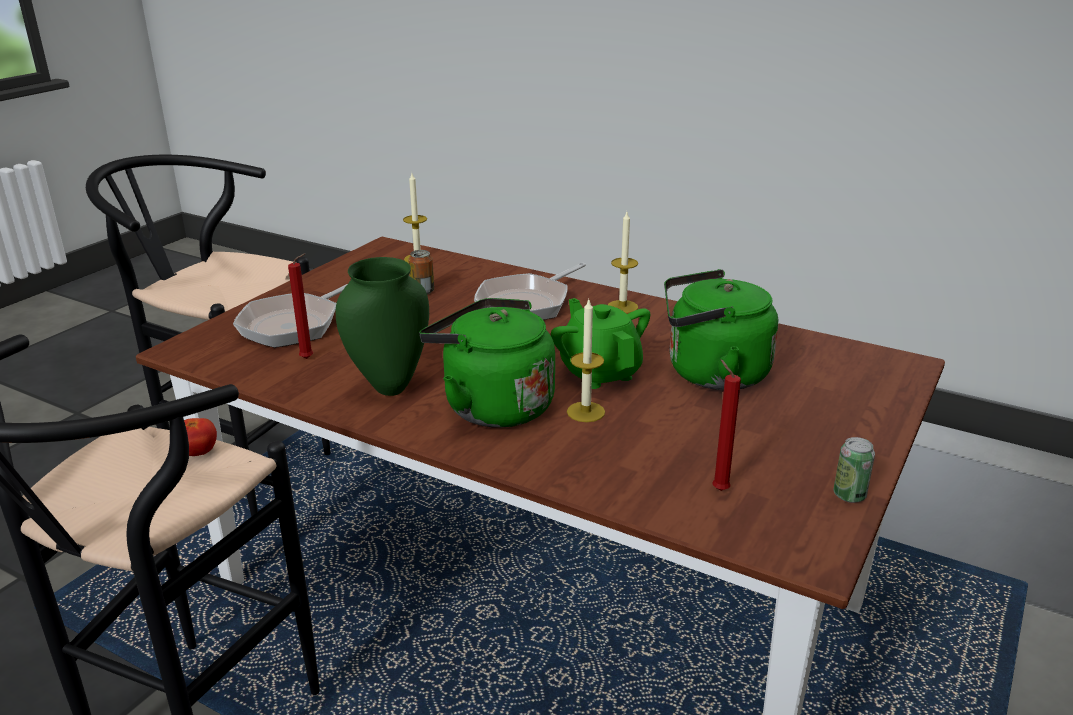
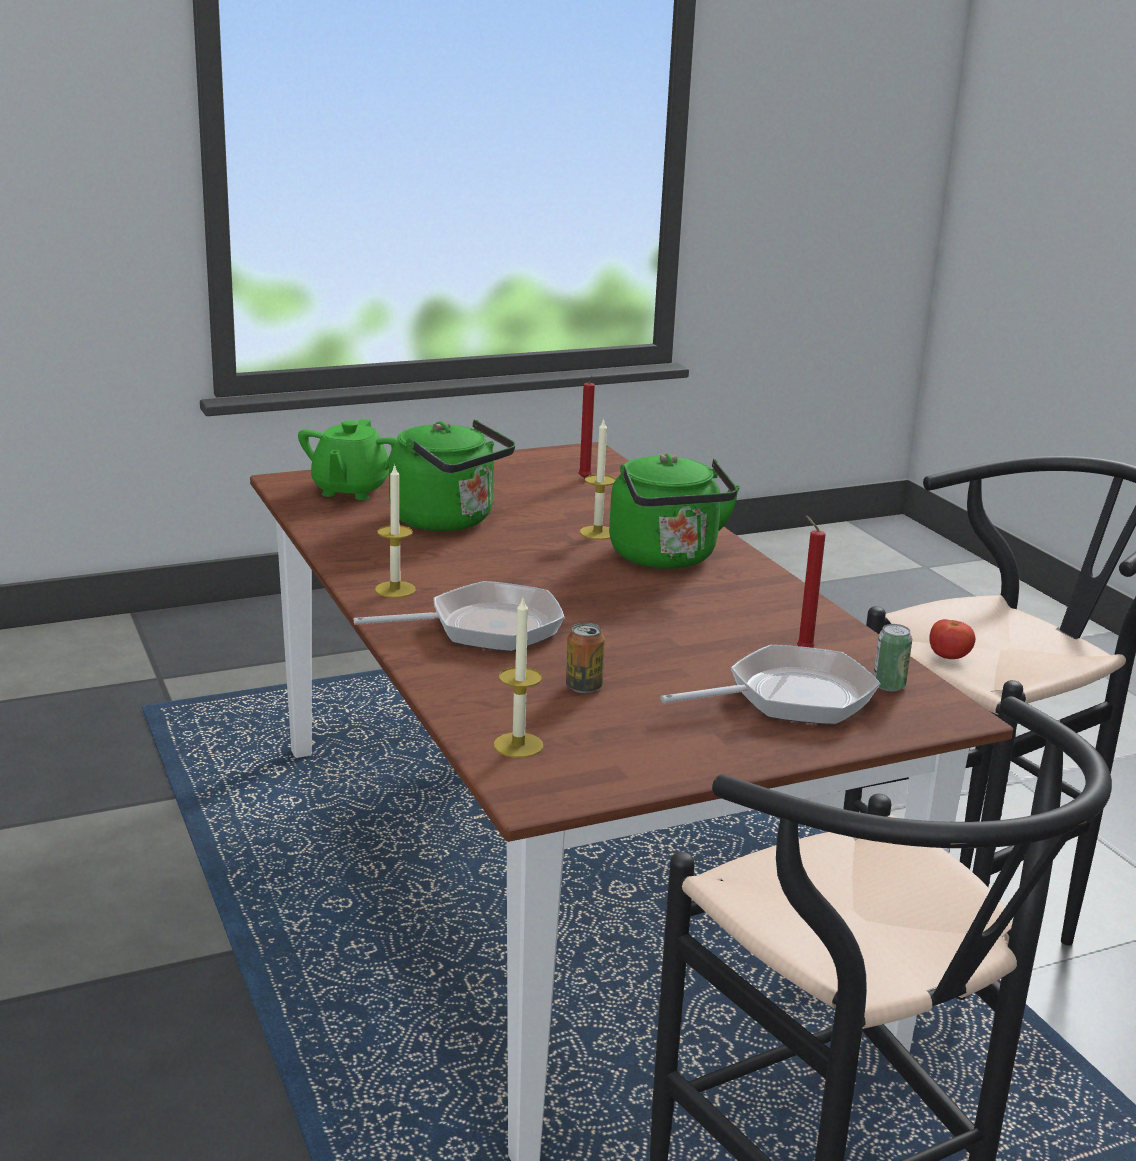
camera: 145 degrees left, 5 degrees down
(390, 388) = (742, 598): green vase -> none
(600, 373) = (536, 550): green teapot -> green teapot (350, 490)
(849, 495) = (513, 457): can -> can (888, 685)

